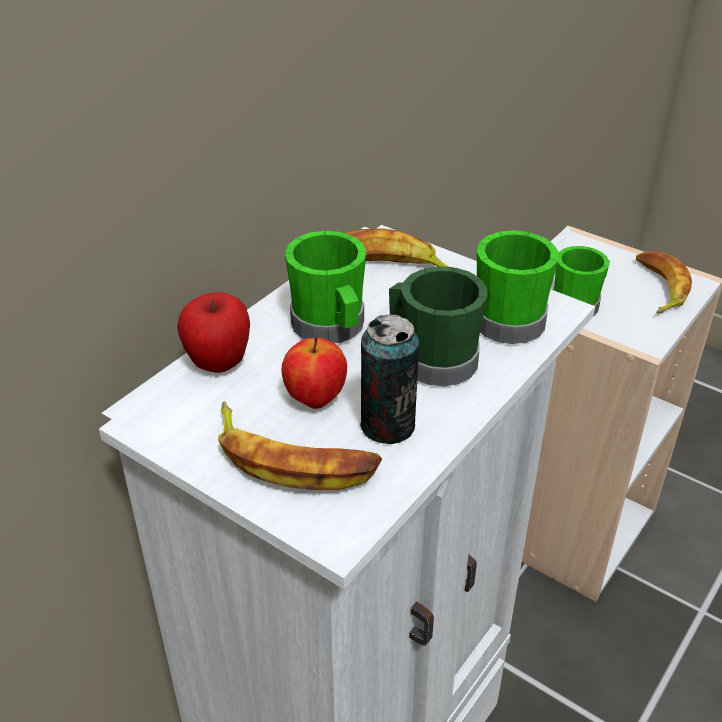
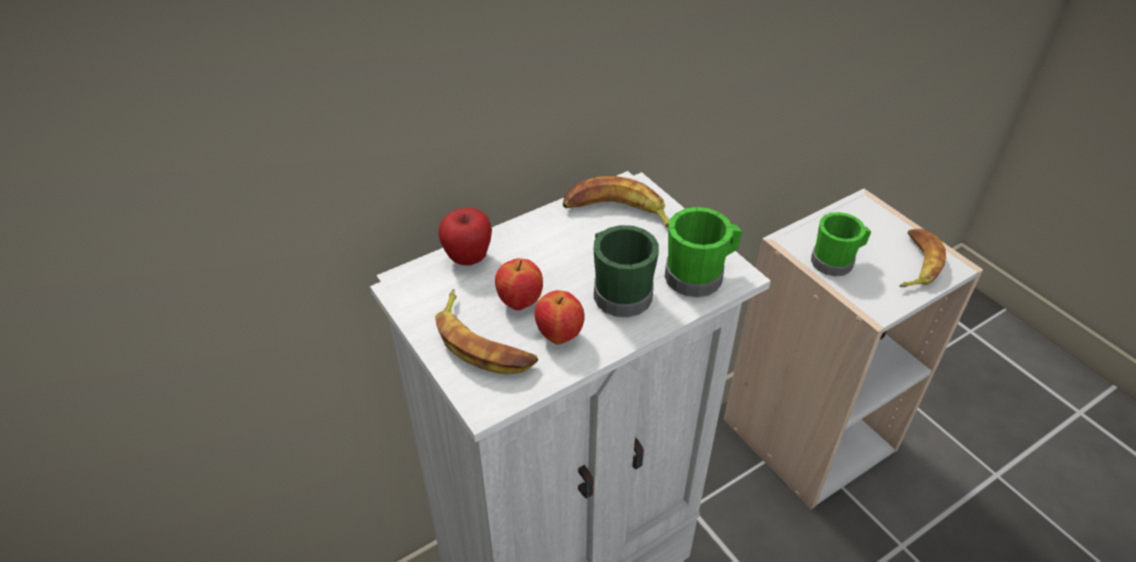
camera: 20 degrees right, 5 degrees up
(331, 328) = (559, 250): green mug -> none
(387, 426) = (559, 336): can -> apple

